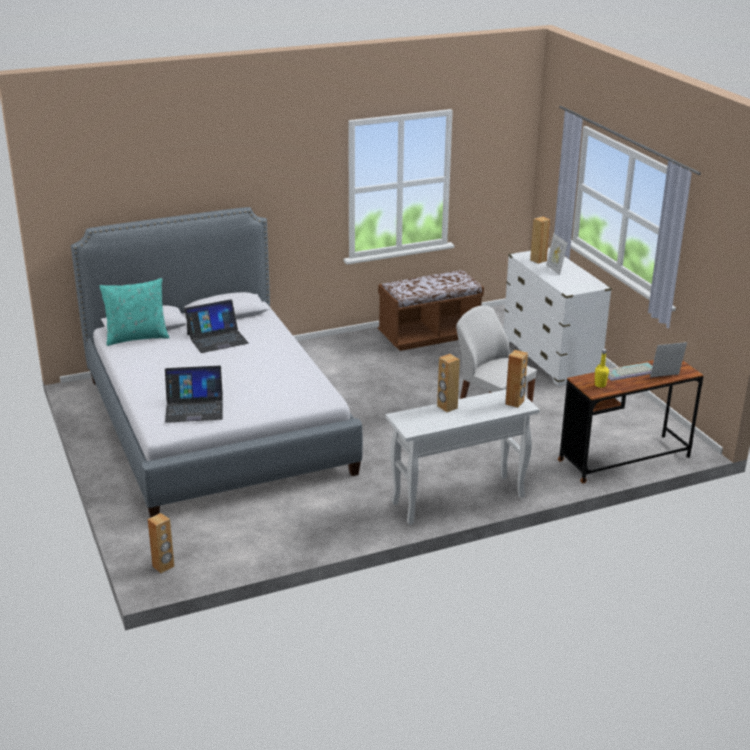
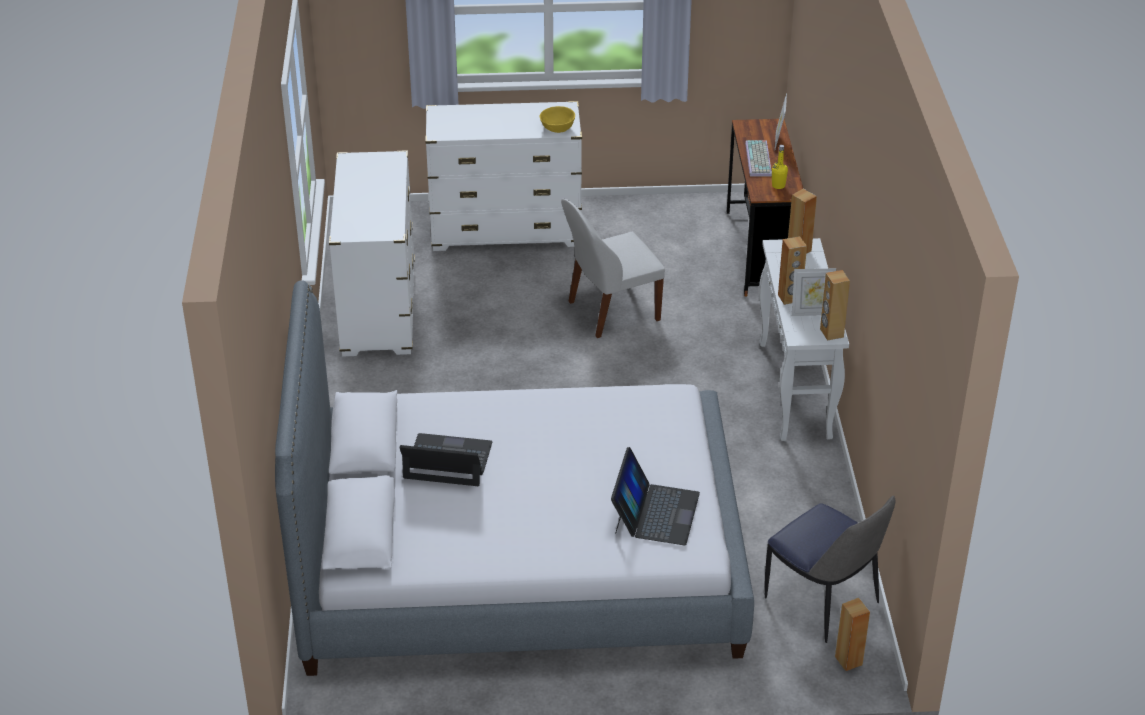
camera: 70 degrees left, 10 degrees up
(137, 337) = (394, 543): turquoise pillow -> none
(217, 338) = (447, 461): laptop -> laptop turned 75 degrees counterclockwise
(220, 547) = (823, 603): none -> chair
(429, 336) = (378, 308): brown bench -> white dresser
(538, 260) = (462, 125): brown speaker -> brown speaker (831, 333)
(555, 269) = (499, 122): picture frame -> picture frame (811, 313)
(568, 287) = (557, 128): none -> yellow bowl

